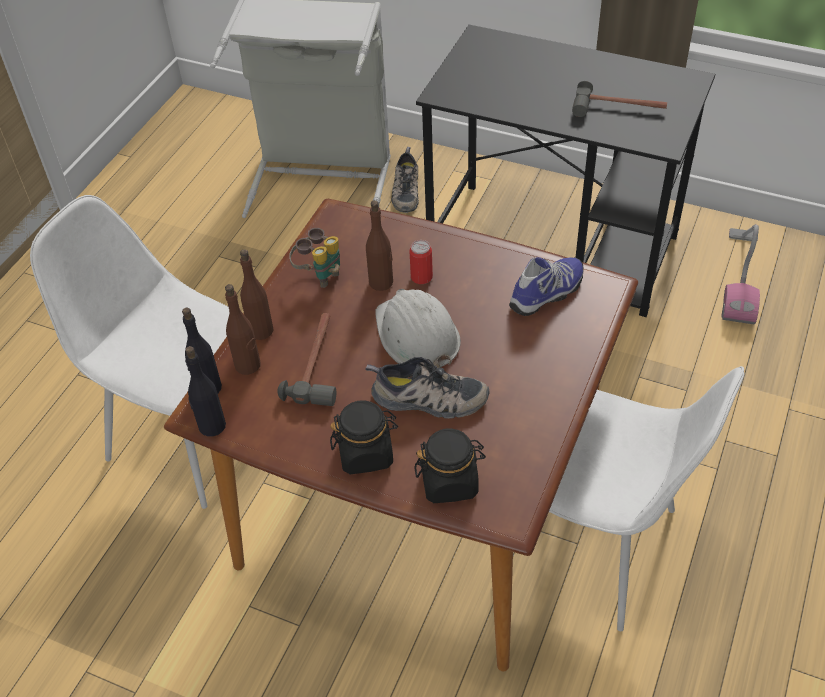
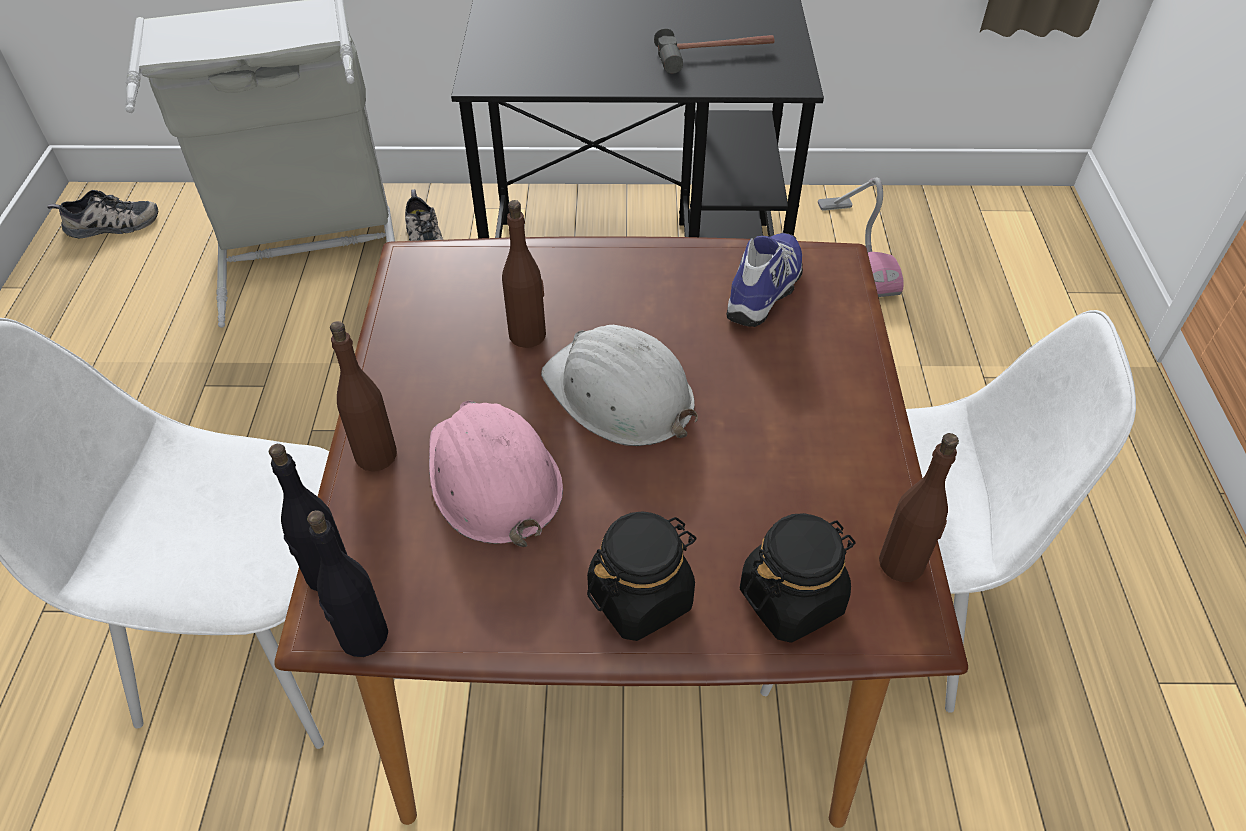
camera: 25 degrees left, 0 degrees up
(248, 365) = (380, 515): brown bottle -> brown bottle (902, 563)
(318, 363) = (492, 478): hammer -> pink hard hat
(319, 274) = (429, 348): binoculars -> none
(421, 277) = (582, 313): can -> none
(428, 400) = (689, 484): shoe -> shoe (111, 226)

